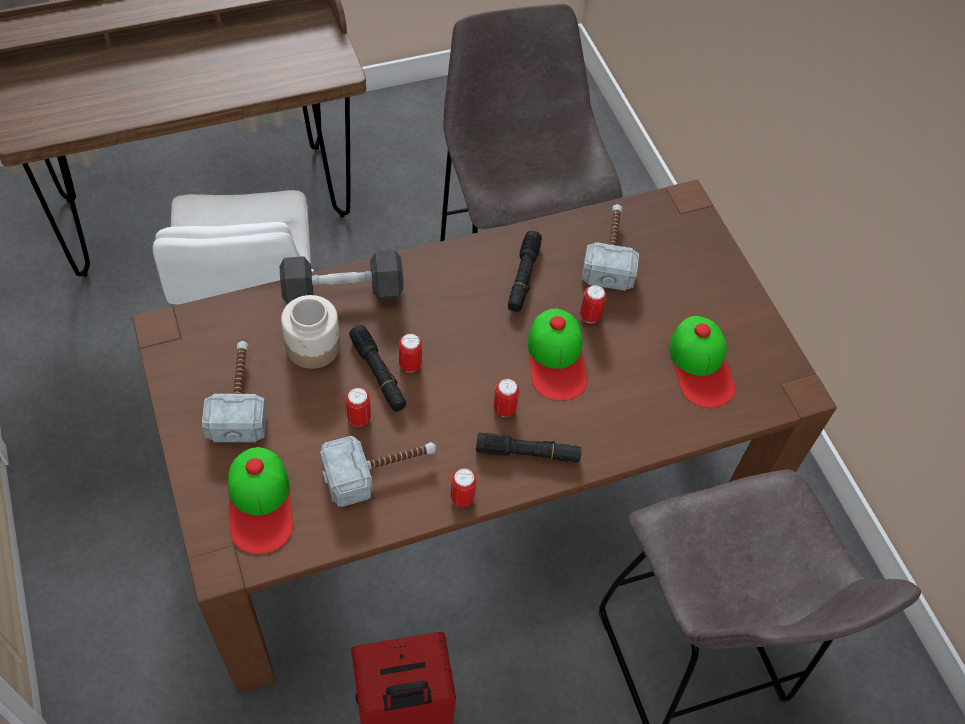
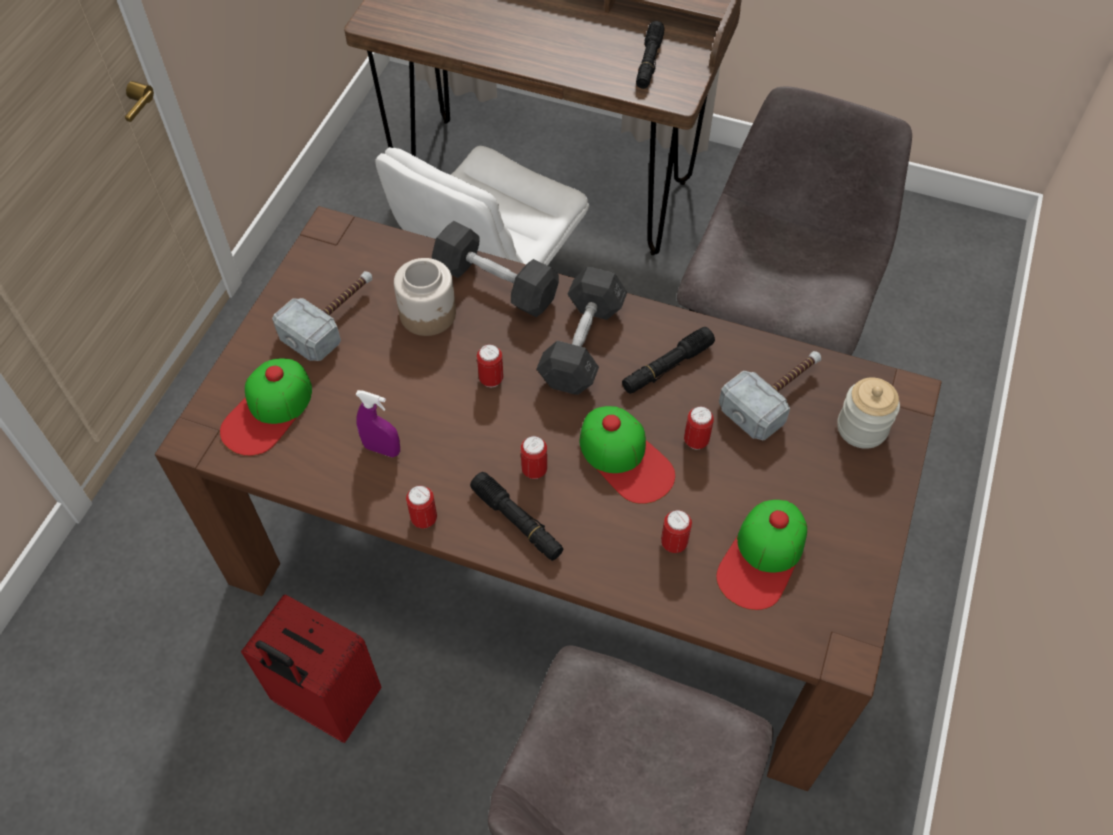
camera: 45 degrees right, 0 degrees up
(359, 418) = (406, 396): can -> can (674, 543)
(378, 373) = (458, 369): black flashlight -> black flashlight (649, 62)
(380, 470) = (382, 449): hammer -> purple spray bottle
(450, 297) = (582, 344): none -> grey dumbbell
(556, 359) = (625, 458): cap -> cap turned 75 degrees counterclockwise
(680, 240) = (862, 428): none -> jar

